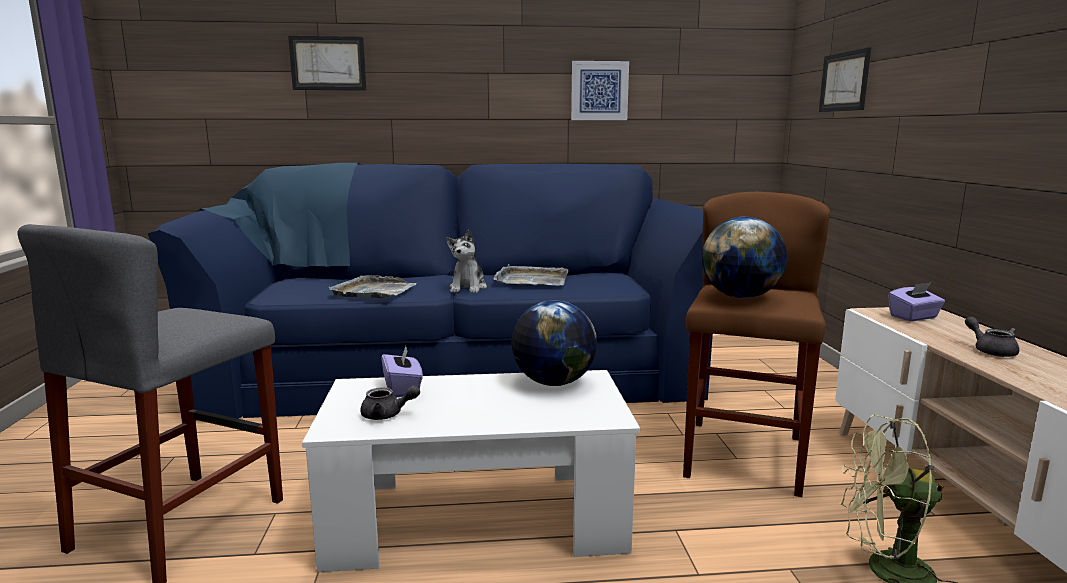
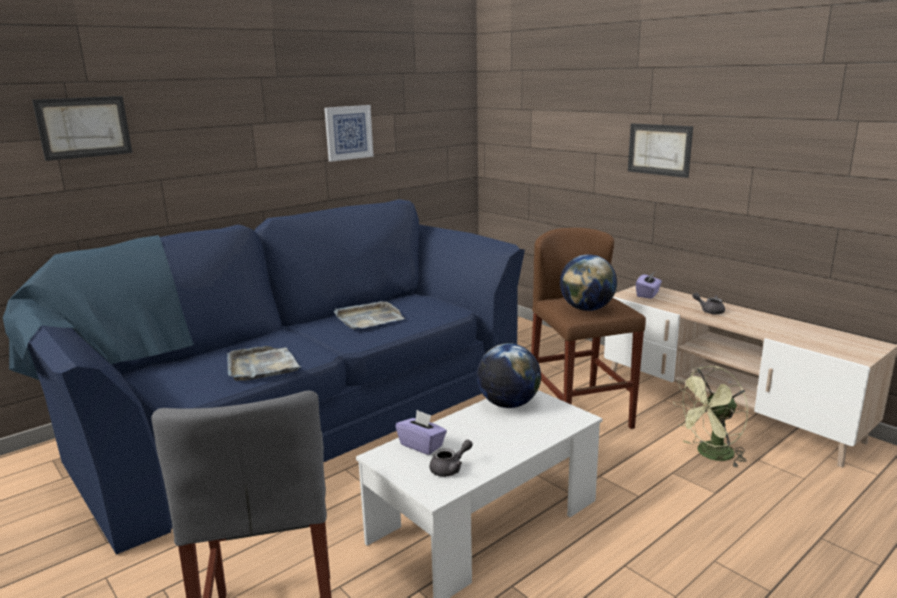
camera: 35 degrees left, 5 degrees up
(468, 288) = (335, 340): plush toy -> none
(844, 81) = (540, 122): picture -> picture (659, 149)

